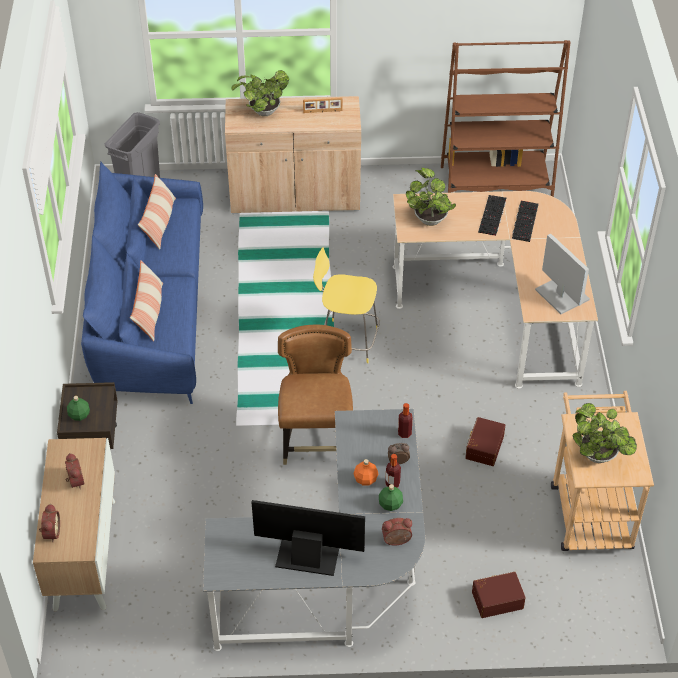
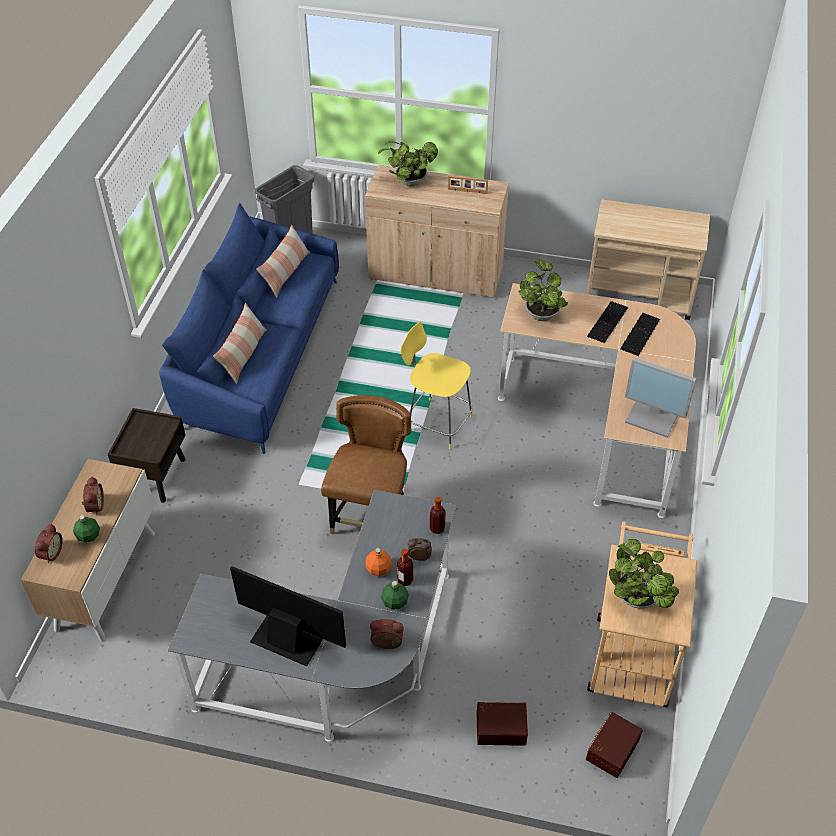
camera: 15 degrees right, 0 degrees up
(79, 415) = (136, 442): green bottle -> green bottle (89, 536)
(483, 447) = (539, 559): brown storage box -> brown storage box (611, 749)
(496, 182) = (639, 296): brown bookcase -> beige cart
(561, 294) = (653, 416): monitor -> monitor turned 135 degrees clockwise

